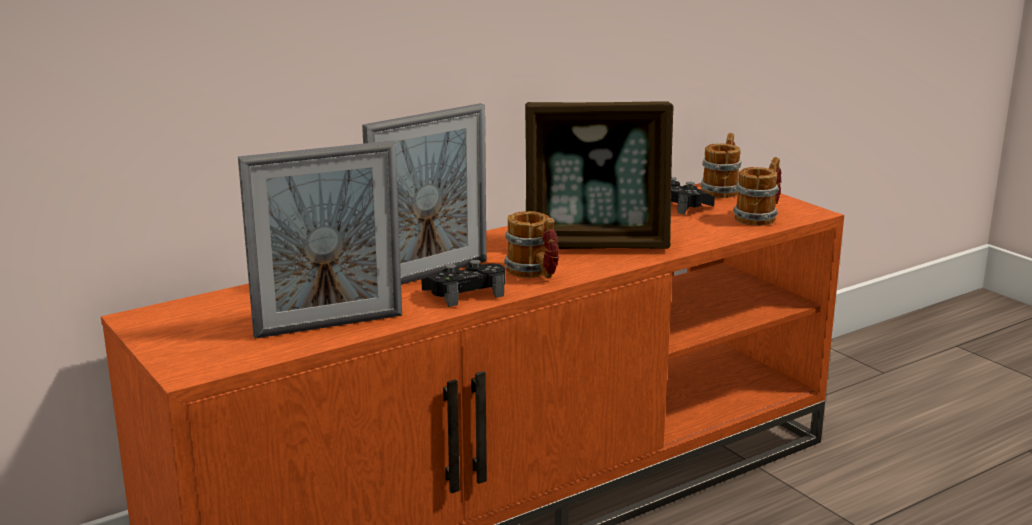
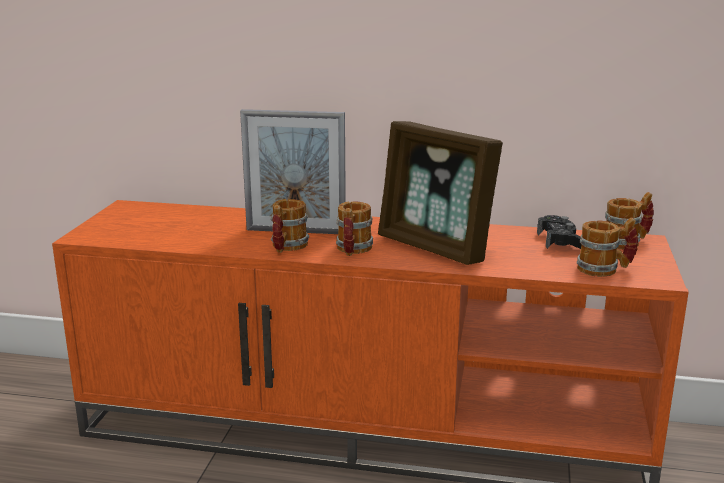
camera: 45 degrees right, 0 degrees up
(329, 325) = (184, 238): picture frame -> none
(465, 293) = (287, 247): black game controller -> mug

